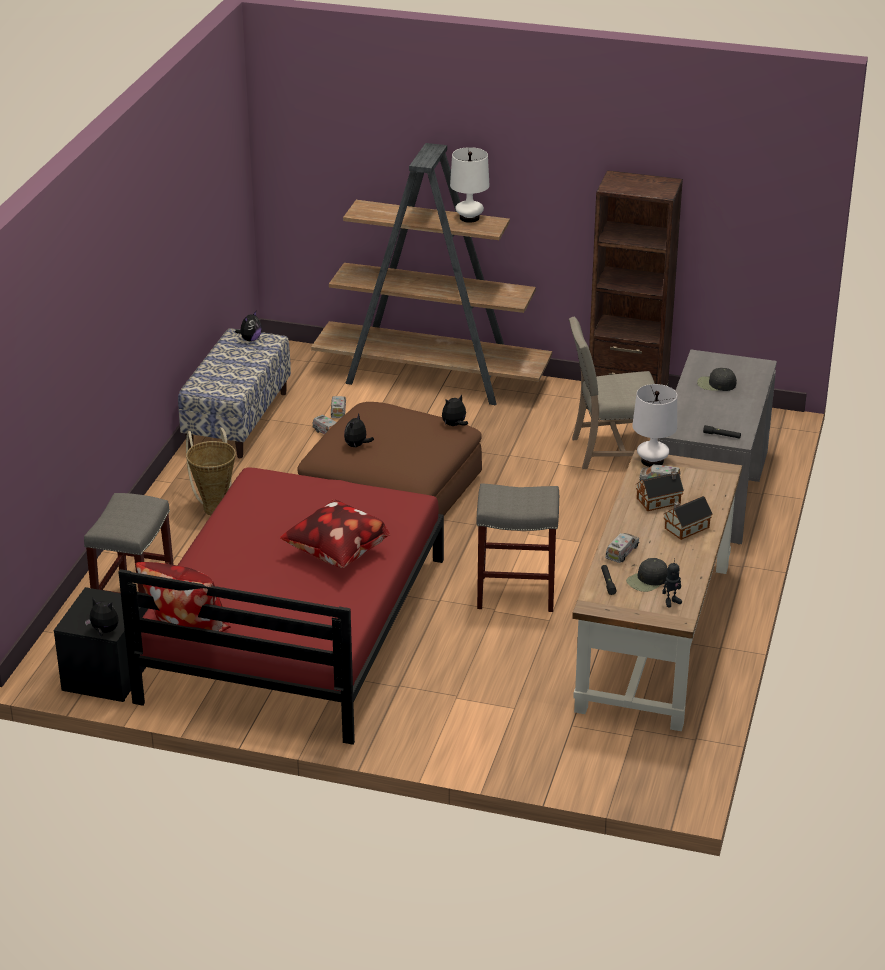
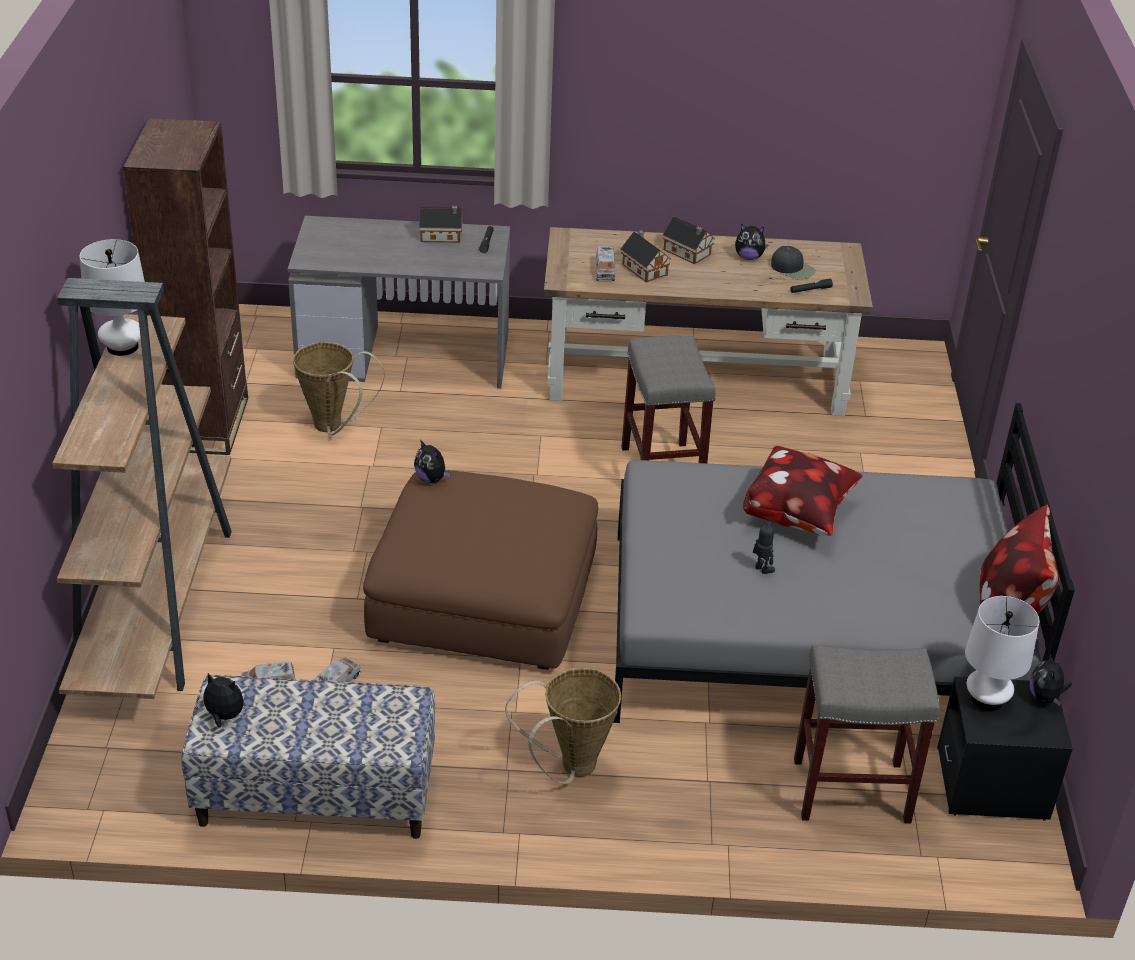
camera: 105 degrees left, 5 degrees up
(294, 628) = (810, 632): red bed -> grey bed
(357, 446) = (518, 551): plush toy -> plush toy (749, 257)
(612, 451) = (333, 427): beige chair -> basket
(622, 552) = (752, 285): toy truck -> none
(652, 461) = (564, 277): white table lamp -> white table lamp (986, 699)
(671, 601) = (820, 255): toy robot -> toy robot (762, 569)
(716, 384) = (371, 249): black cap -> none
(735, 416) = (442, 236): none -> toy house

